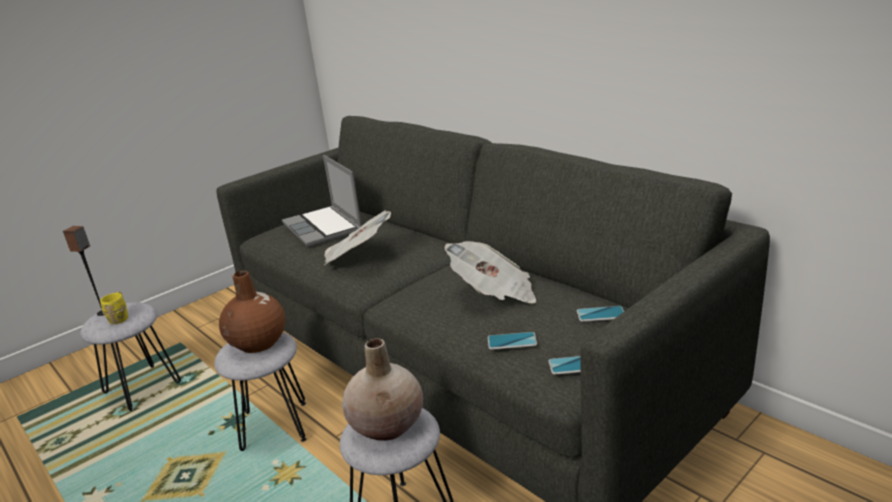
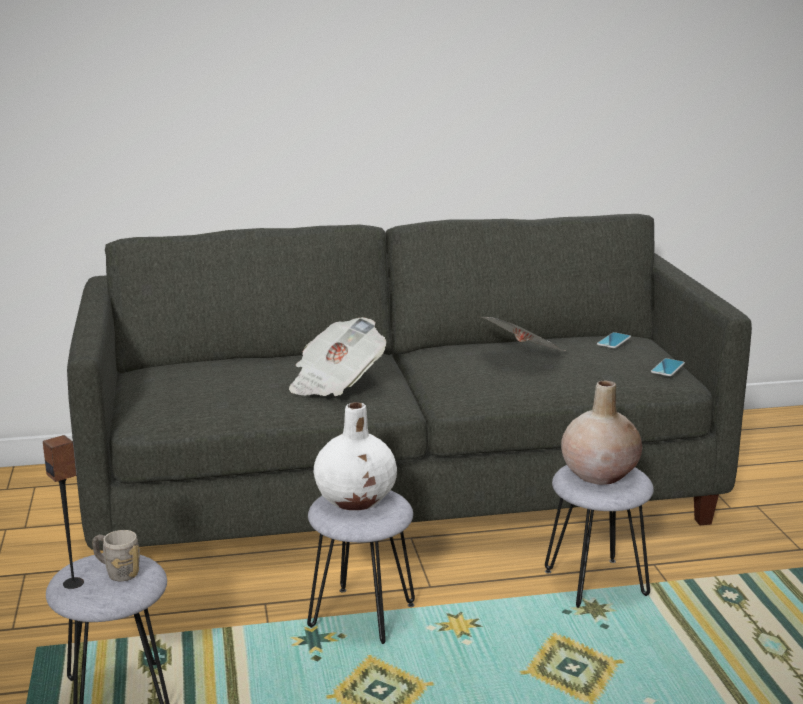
camera: 60 degrees left, 5 degrees down
(120, 317) = (117, 572): yellow mug -> grey mug
(258, 343) = (356, 499): brown vase -> white vase
(324, 228) = (220, 380): laptop -> none
(512, 341) = (611, 372): phone -> none

